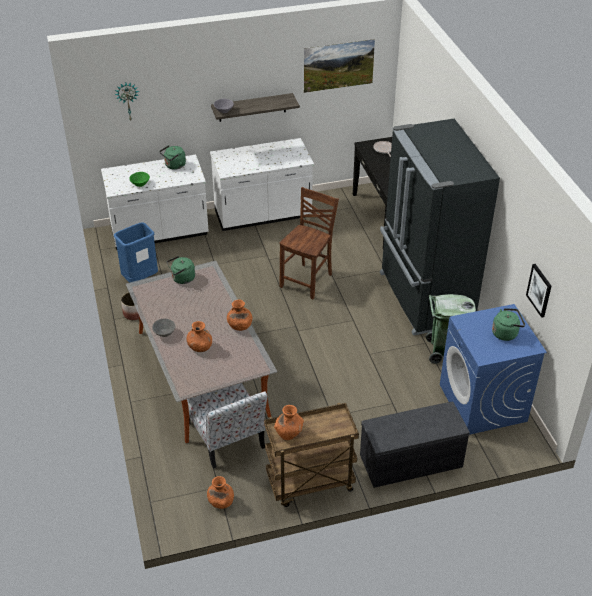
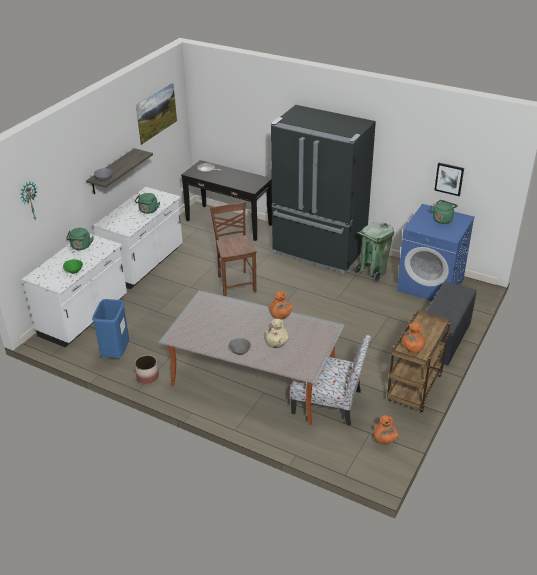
camera: 45 degrees left, 5 degrees down
(182, 279) = (195, 314): green kettle -> green kettle (148, 211)
(200, 347) = (277, 343): orange vase -> beige vase

